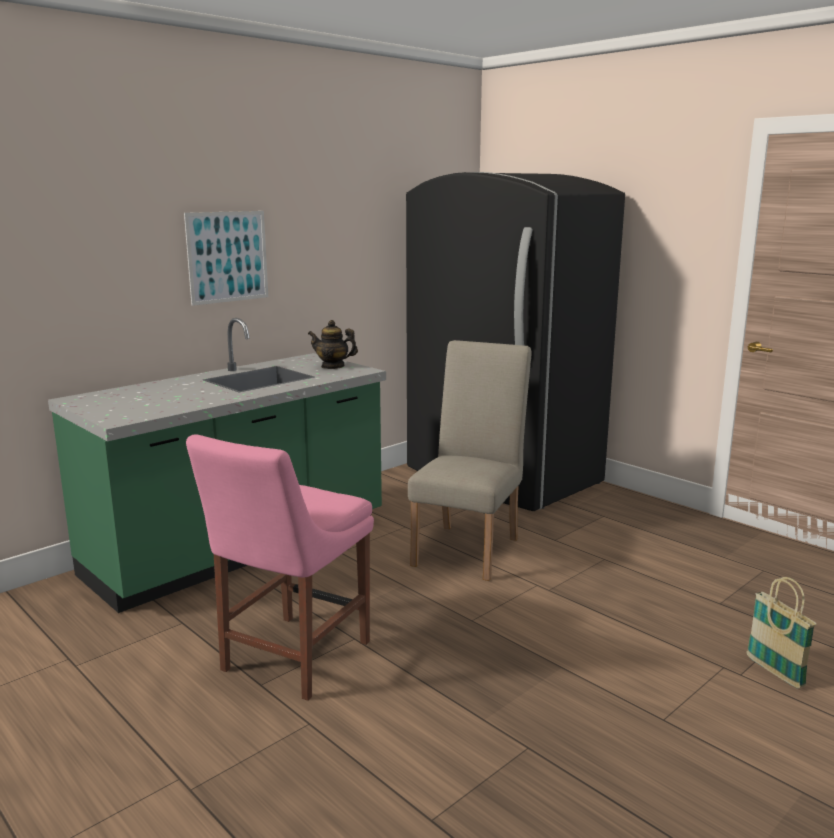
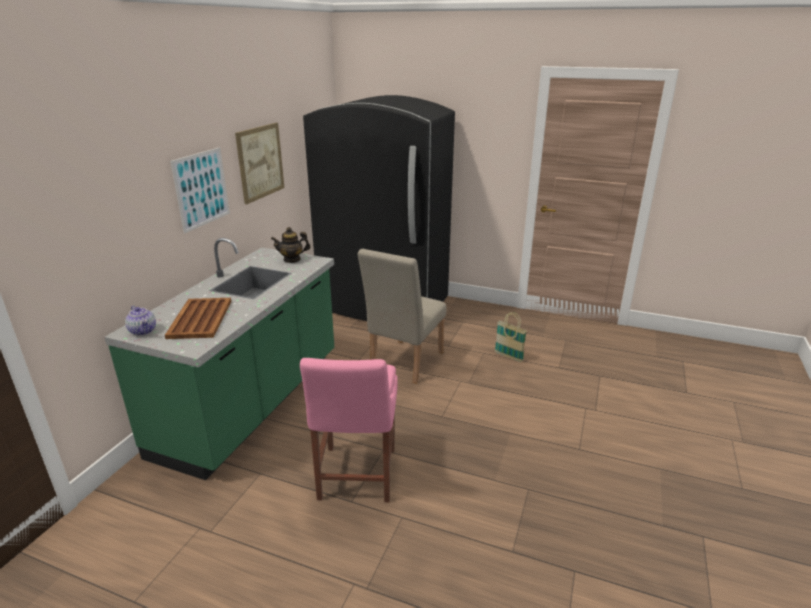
camera: 25 degrees left, 10 degrees up
(89, 400) = (143, 331): none -> teapot
(157, 399) = (200, 319): none -> brown tray
(330, 242) = (260, 162): none -> picture
(470, 547) = (403, 364): beige chair -> beige chair turned 150 degrees counterclockwise
(774, 672) = (609, 403): basket -> basket (508, 356)

